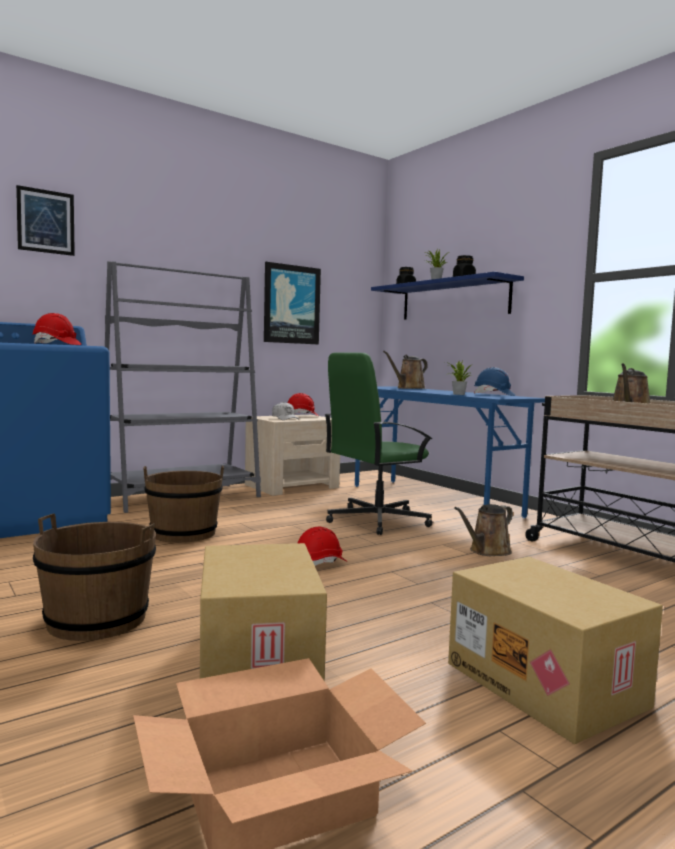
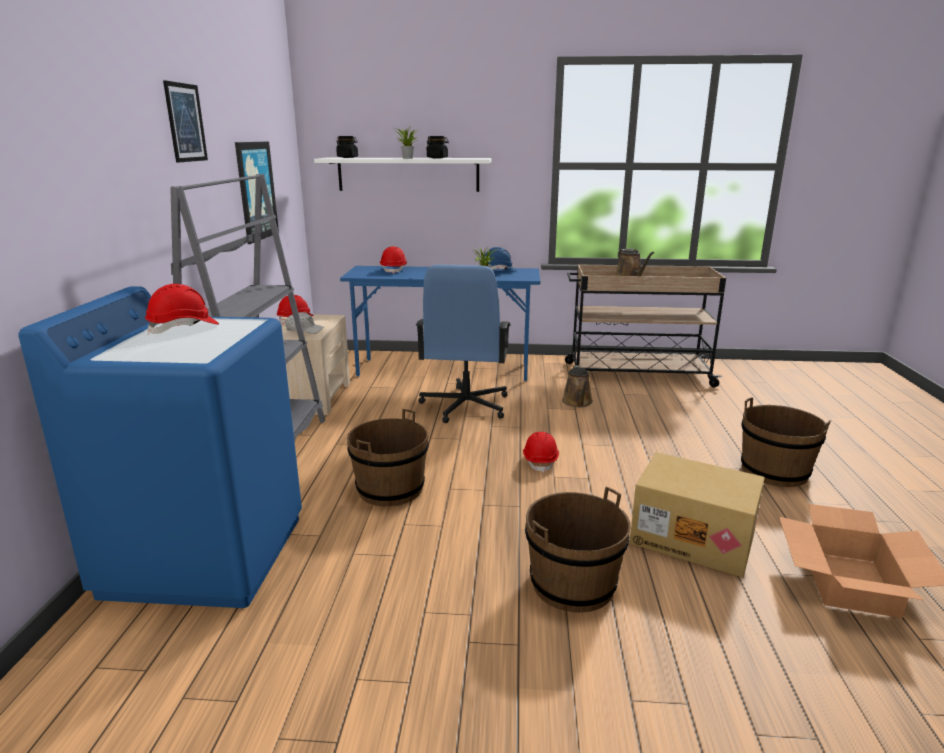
camera: 50 degrees left, 15 degrees up
(46, 221) = (54, 127): picture -> picture (186, 122)
(376, 520) = (465, 406): green office chair -> blue office chair
(408, 388) = (394, 270): brown watering can -> red hard hat
(453, 300) = (408, 174): blue shelf -> white shelf
(547, 684) = (774, 471): cardboard box -> brown bucket

